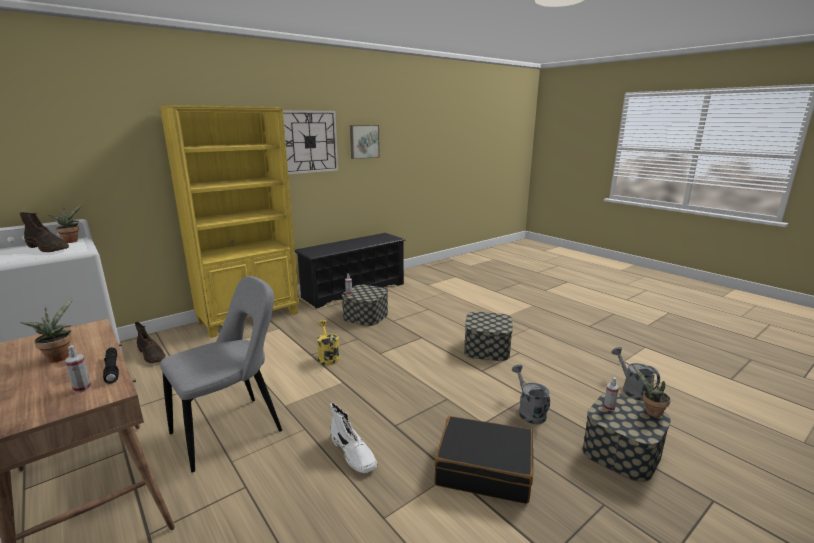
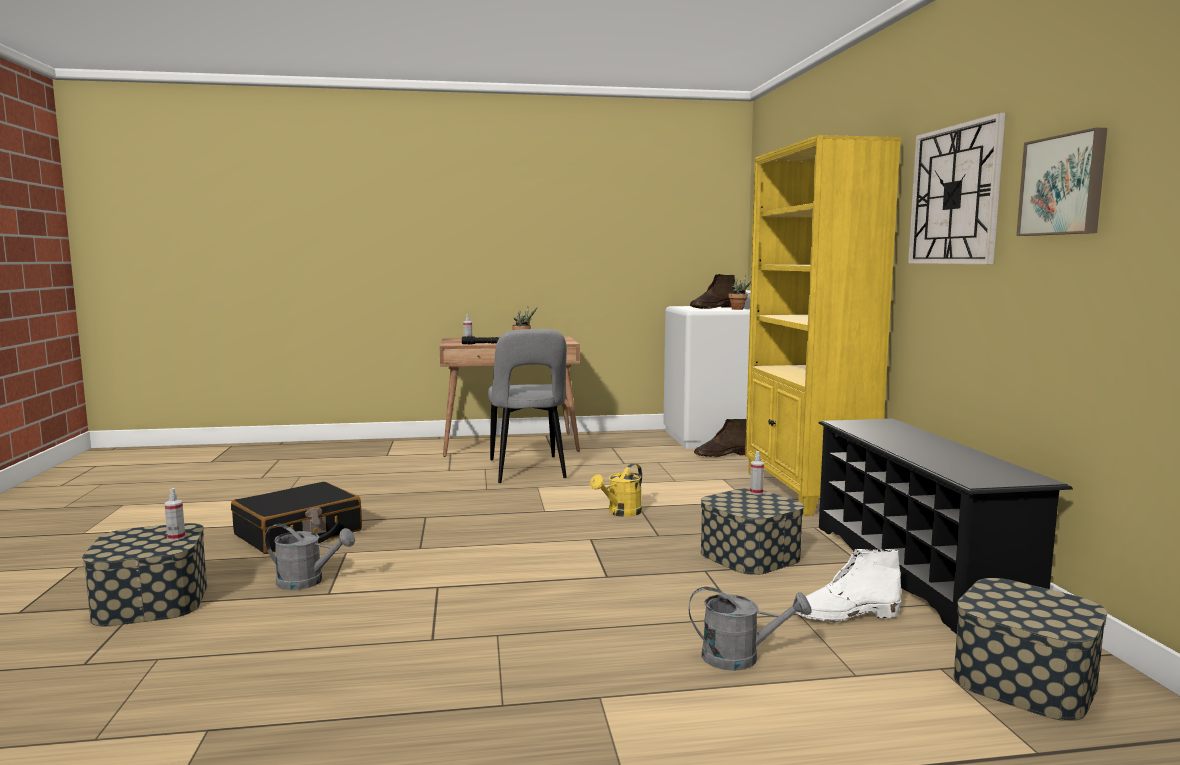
camera: 120 degrees right, 10 degrees down
(328, 356) = (621, 513): yellow watering can -> yellow watering can turned 120 degrees clockwise
(353, 453) = (419, 498): white boot -> white boot (845, 615)
(487, 348) = (490, 615): storage box -> storage box (1024, 680)
(632, 390) = (156, 688): grey watering can -> grey watering can (741, 658)
(650, 412) = (113, 553): potted plant -> none

